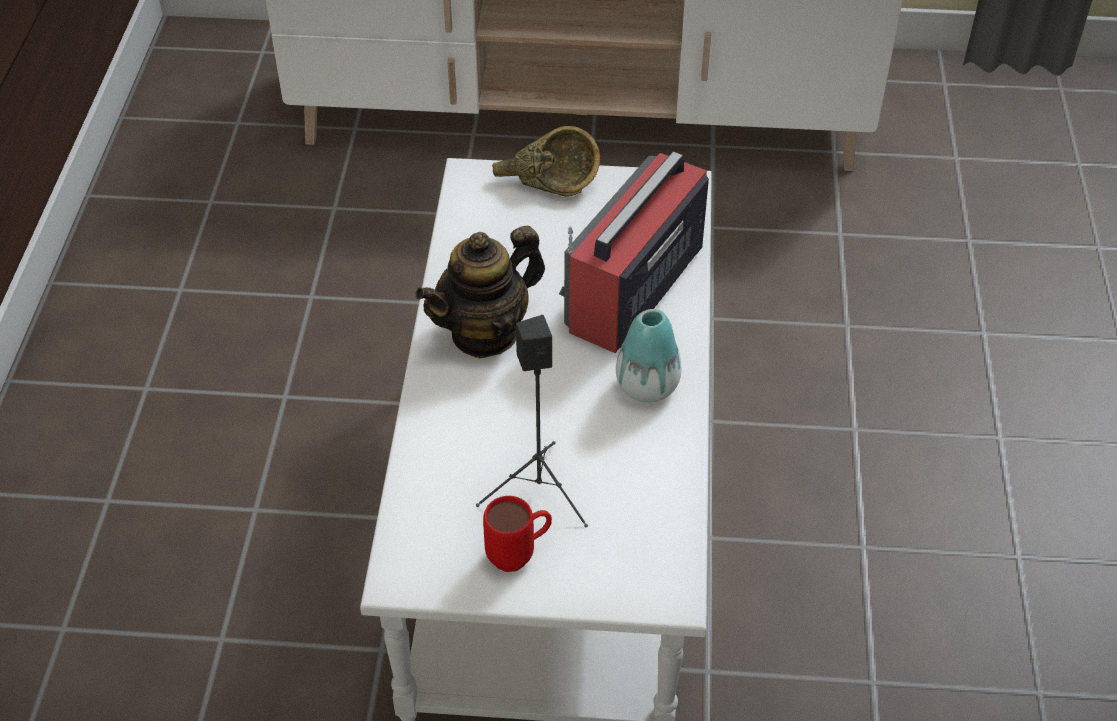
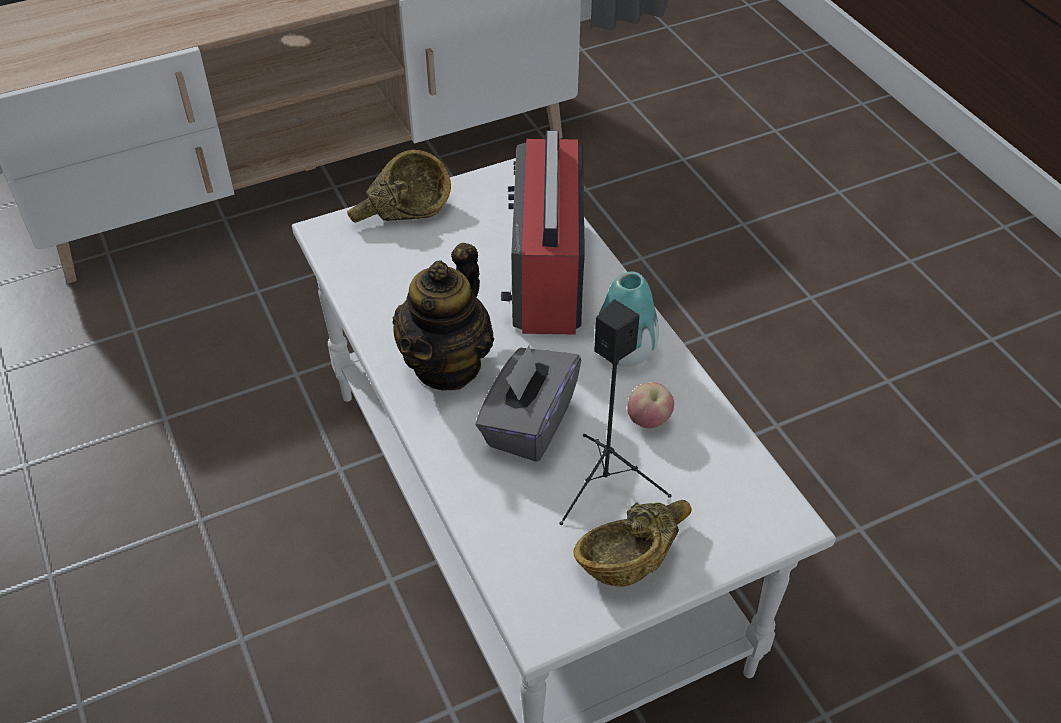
camera: 30 degrees left, 0 degrees up
(514, 412) = (528, 423): none -> grey tissue box
(519, 555) = (633, 551): red mug -> brown bowl
(619, 455) = (648, 421): none -> apple

